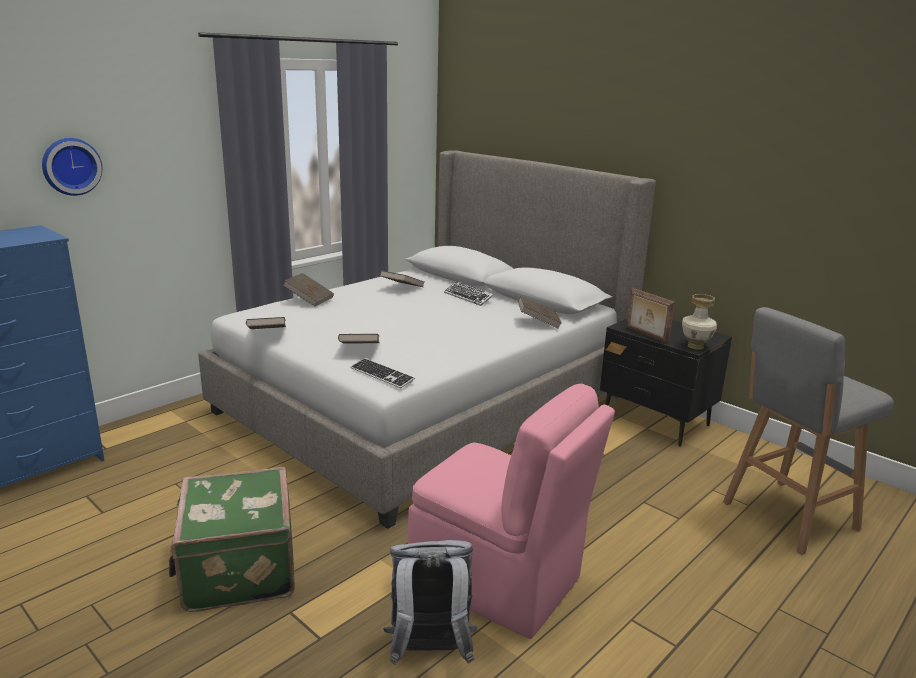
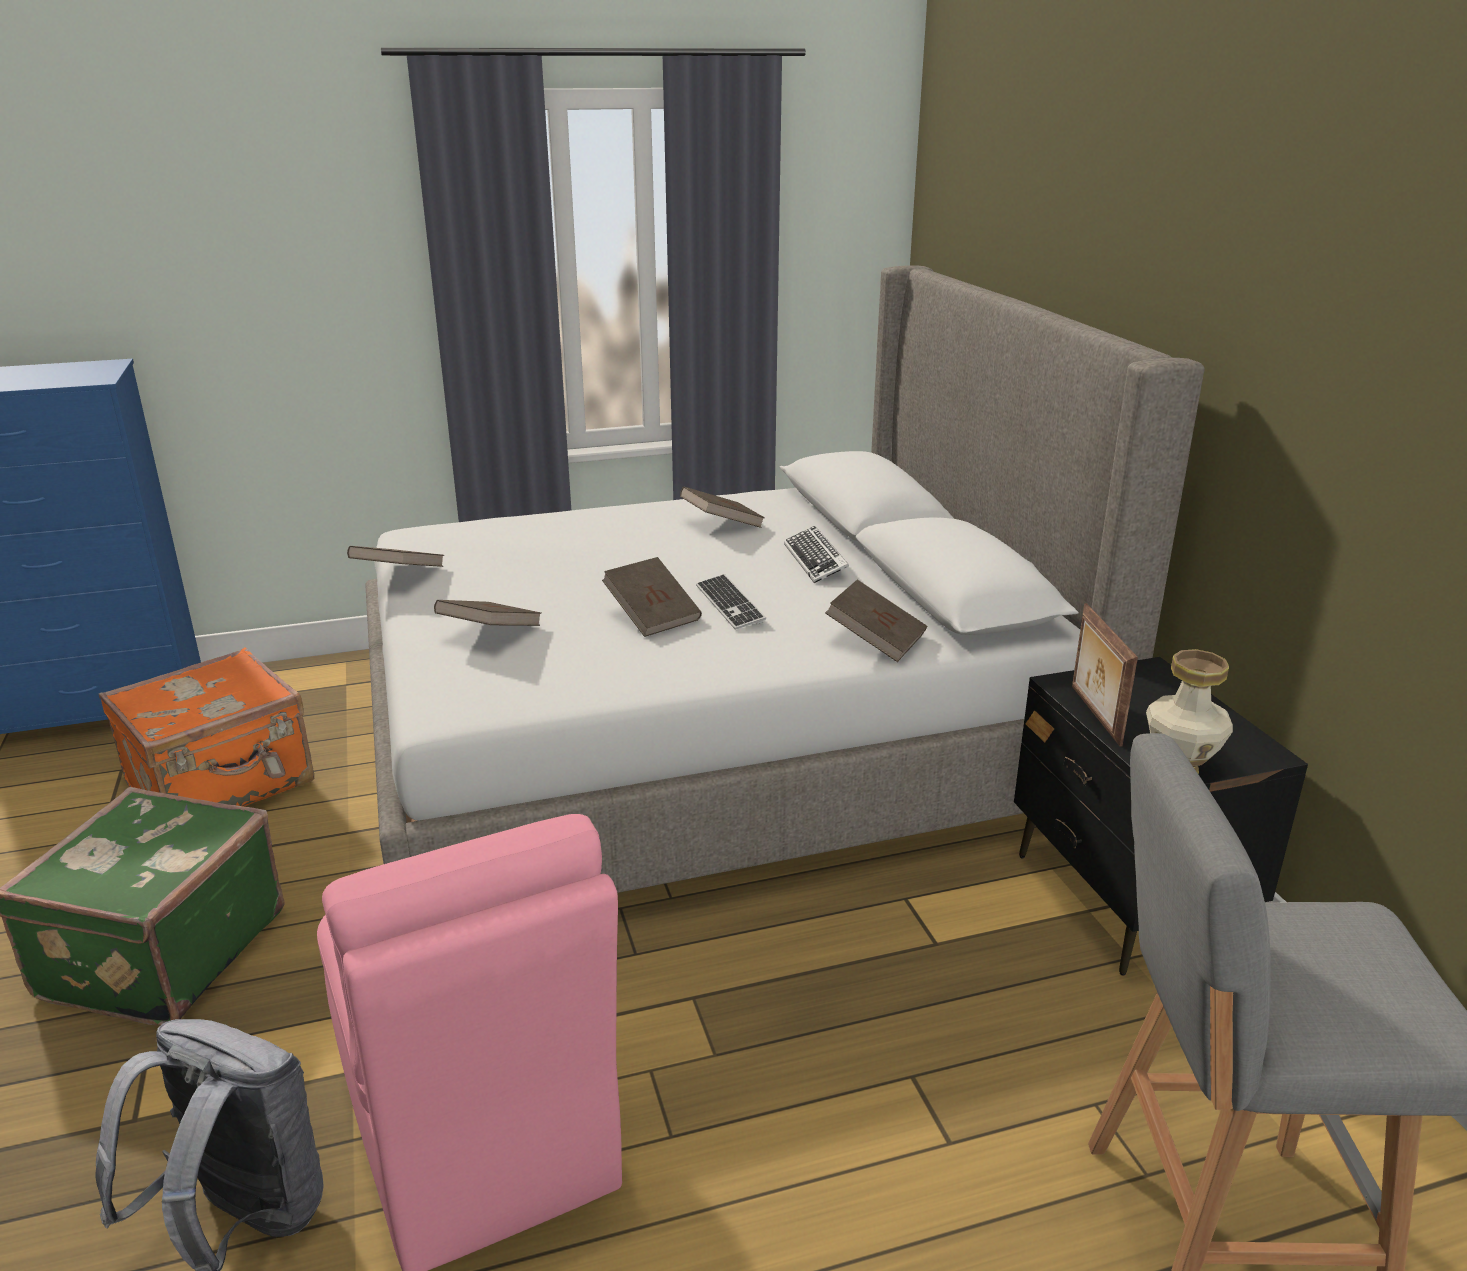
camera: 30 degrees right, 5 degrees up
(70, 166) = (182, 270): wall clock -> none
(169, 486) = (223, 784): none -> orange suitcase
(309, 299) = (541, 522): brown book -> brown book (652, 616)
(382, 375) = (459, 689): keyboard -> keyboard (729, 604)

